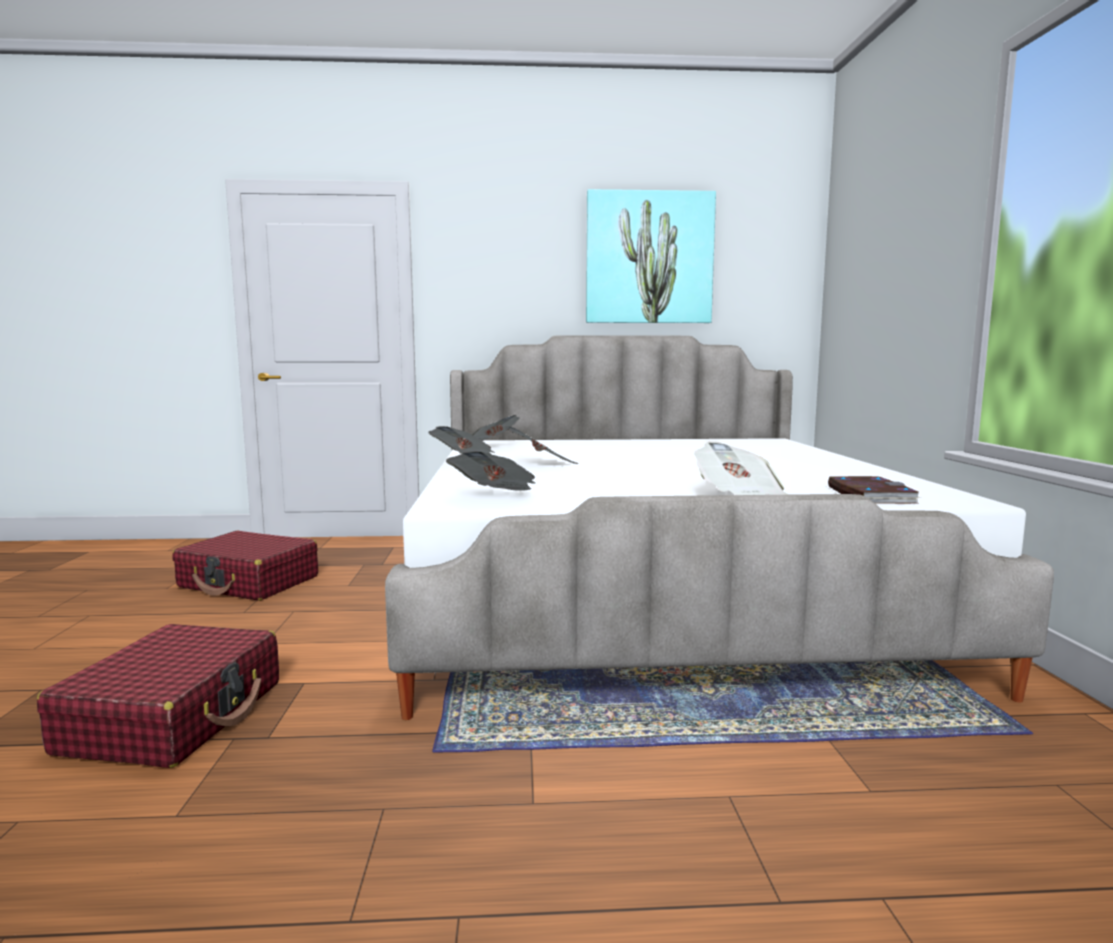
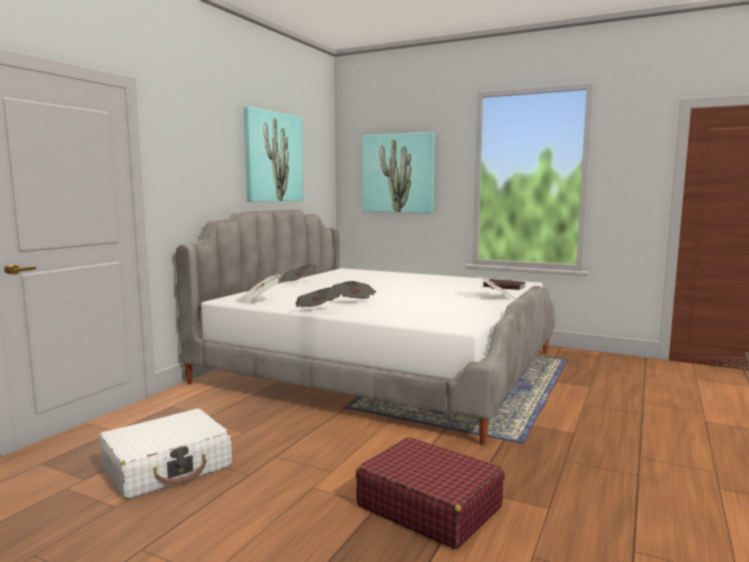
camera: 60 degrees left, 0 degrees up
(249, 582) = (168, 467): red suitcase -> white suitcase
(495, 497) = (447, 319): newspaper -> newspaper (299, 283)
(883, 264) = (398, 173): none -> picture

